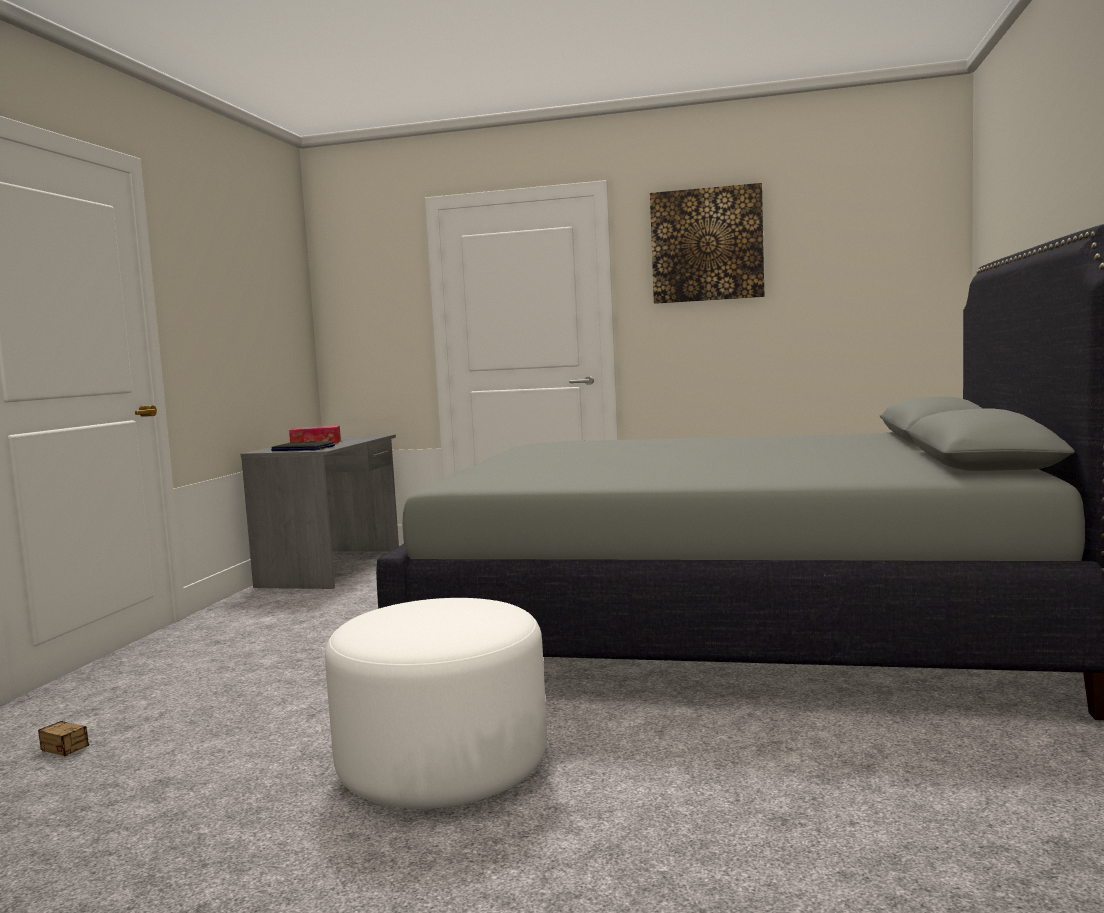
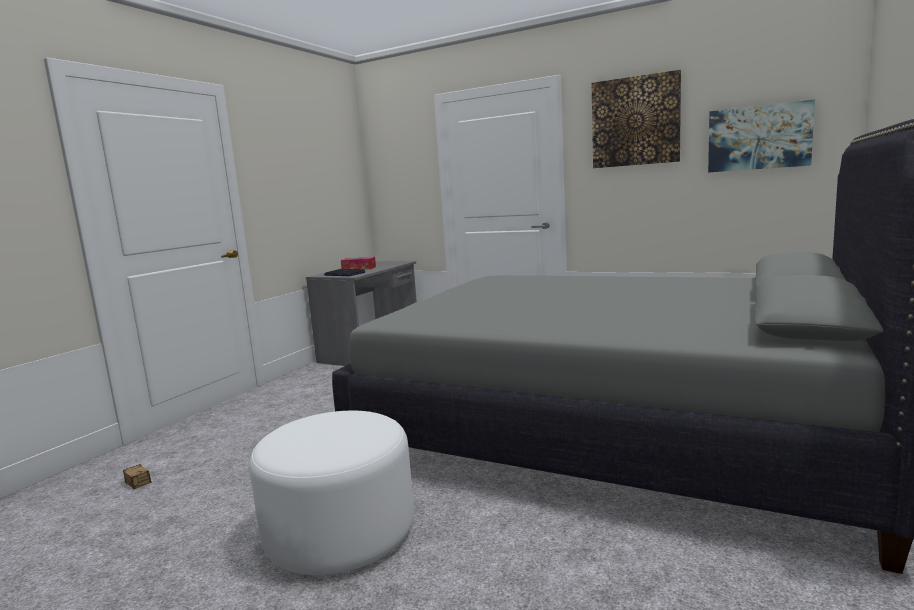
camera: 15 degrees right, 5 degrees up
(857, 270) = (758, 137): none -> picture

